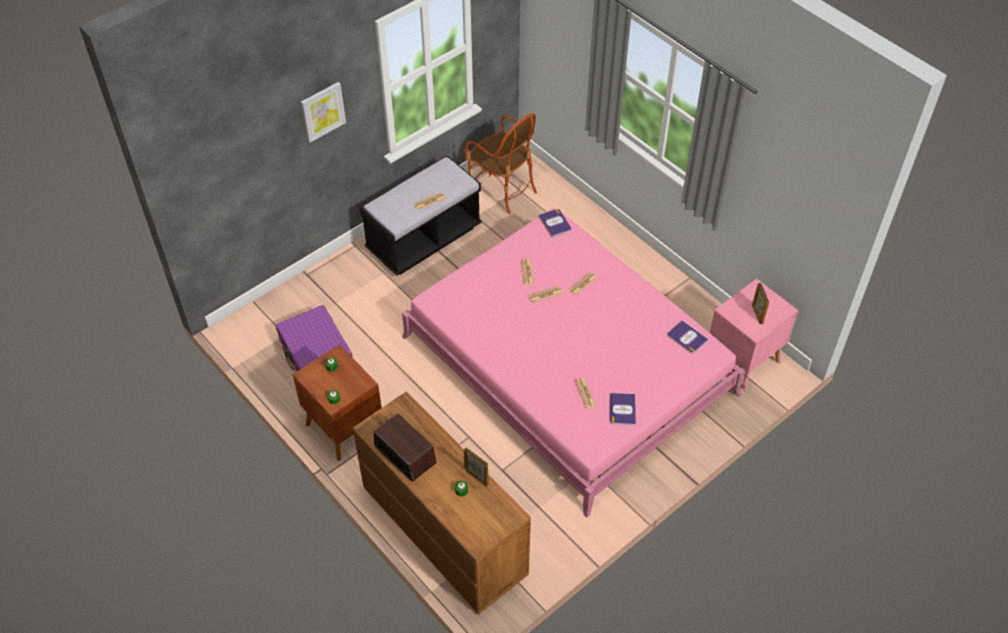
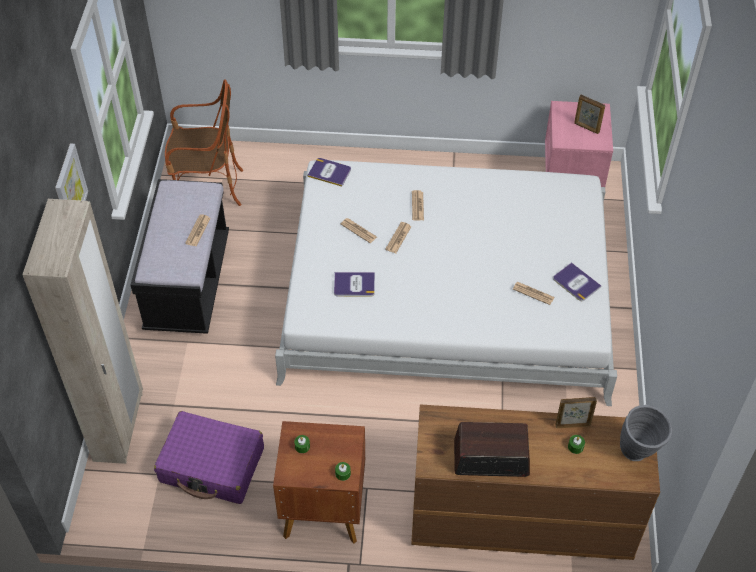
camera: 45 degrees left, 0 degrees up
(295, 292) = (119, 427): none -> beige wardrobe
(493, 527) = (639, 453): none -> grey vase
(568, 364) = (446, 295): pink bed -> white bed
(687, 337) = (549, 188): book -> book (354, 285)

